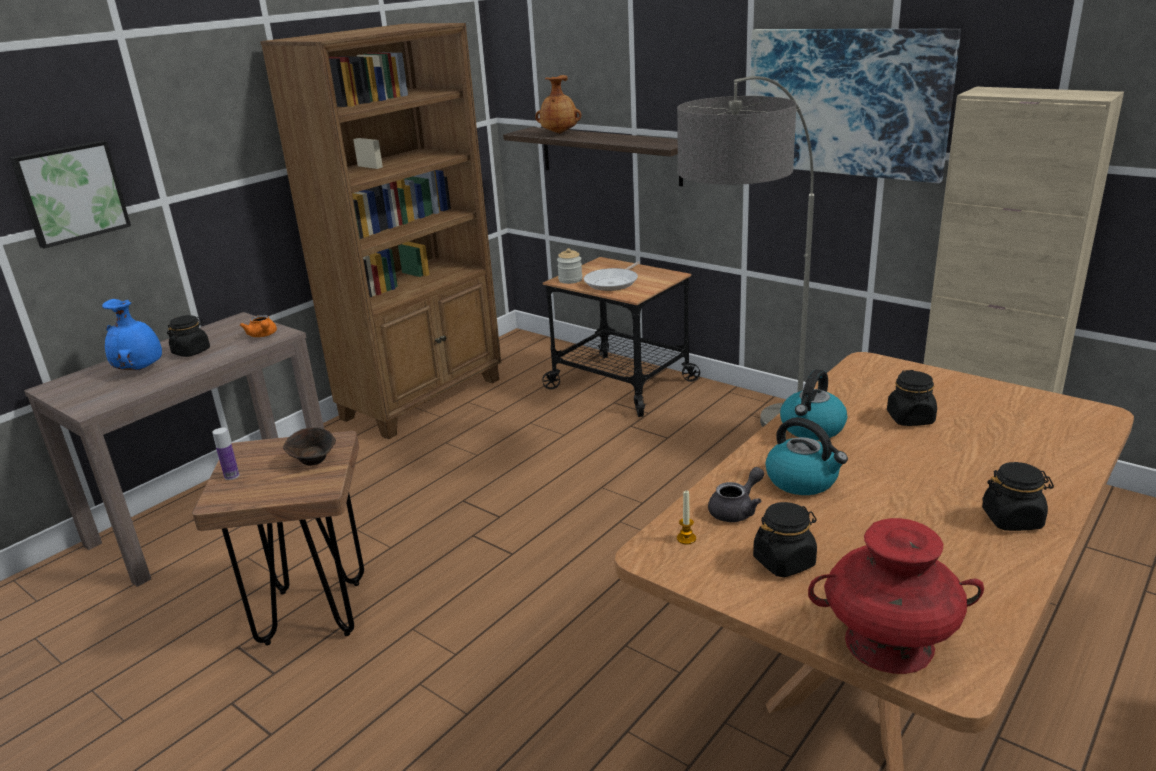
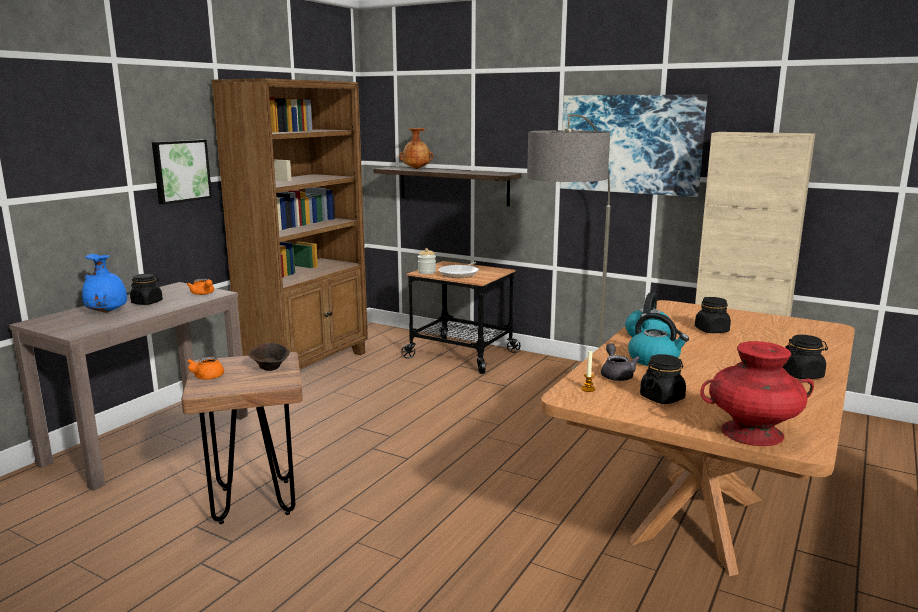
camera: 10 degrees left, 10 degrees down
(71, 193) = (64, 171): picture -> picture (180, 171)
(232, 476) = (205, 377): bottle -> orange teapot
(737, 510) = (616, 375): grey teapot -> grey teapot turned 45 degrees counterclockwise

